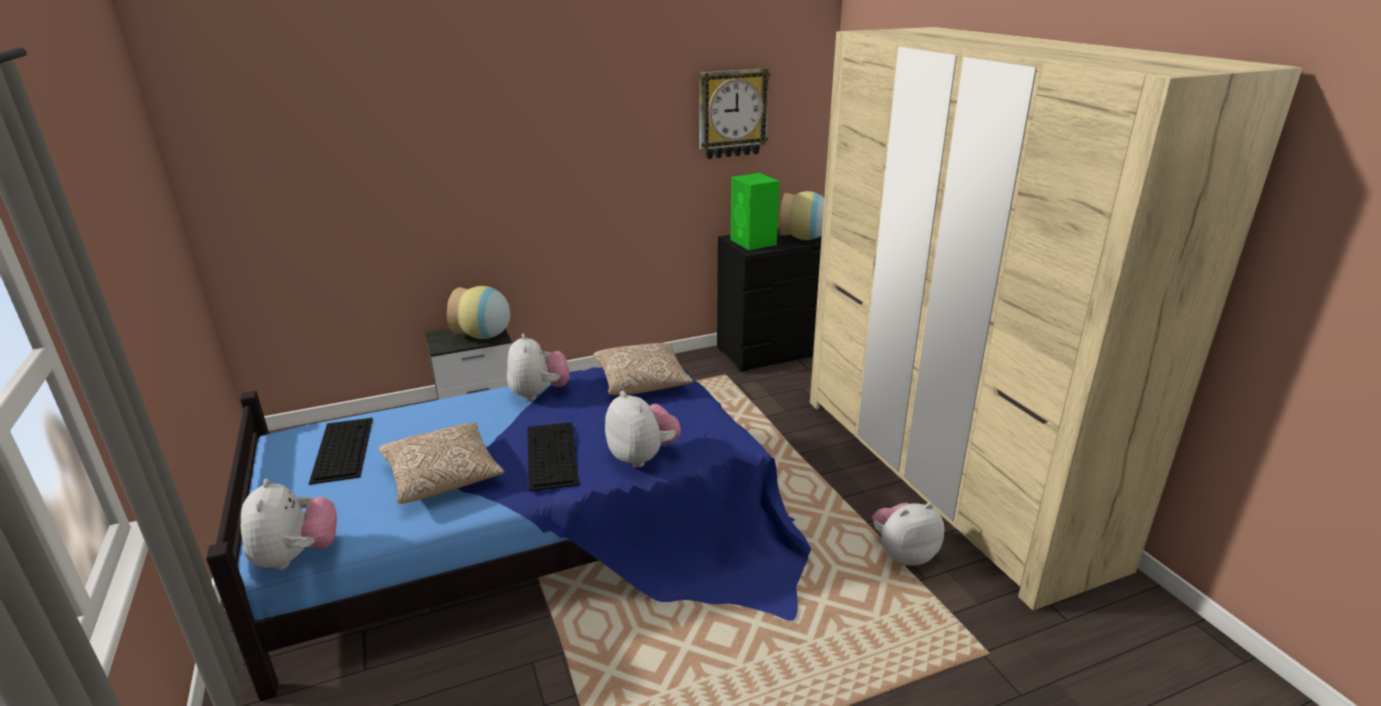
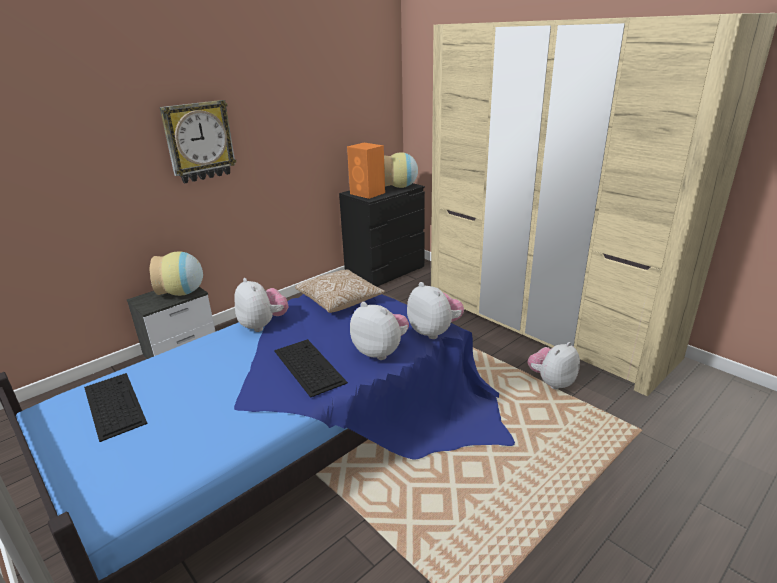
camera: 20 degrees left, 0 degrees up
(296, 556) = (127, 507): plush toy -> plush toy (434, 332)
(443, 477) = (225, 405): pillow -> none
(732, 113) = (339, 99): wall clock -> wall clock (199, 141)
(753, 242) = (368, 193): green speaker -> orange speaker

